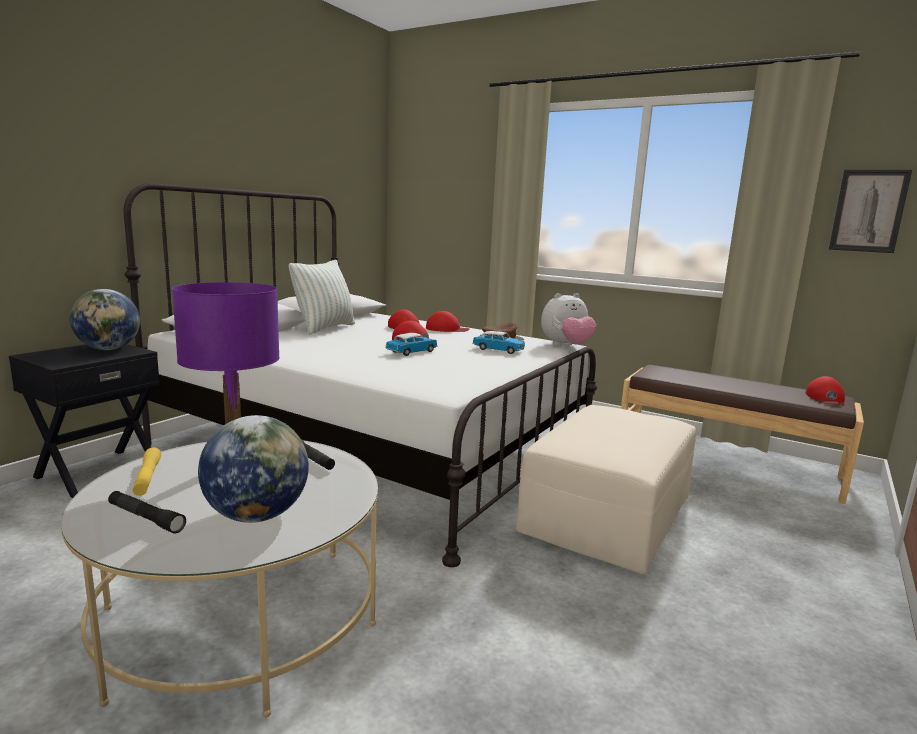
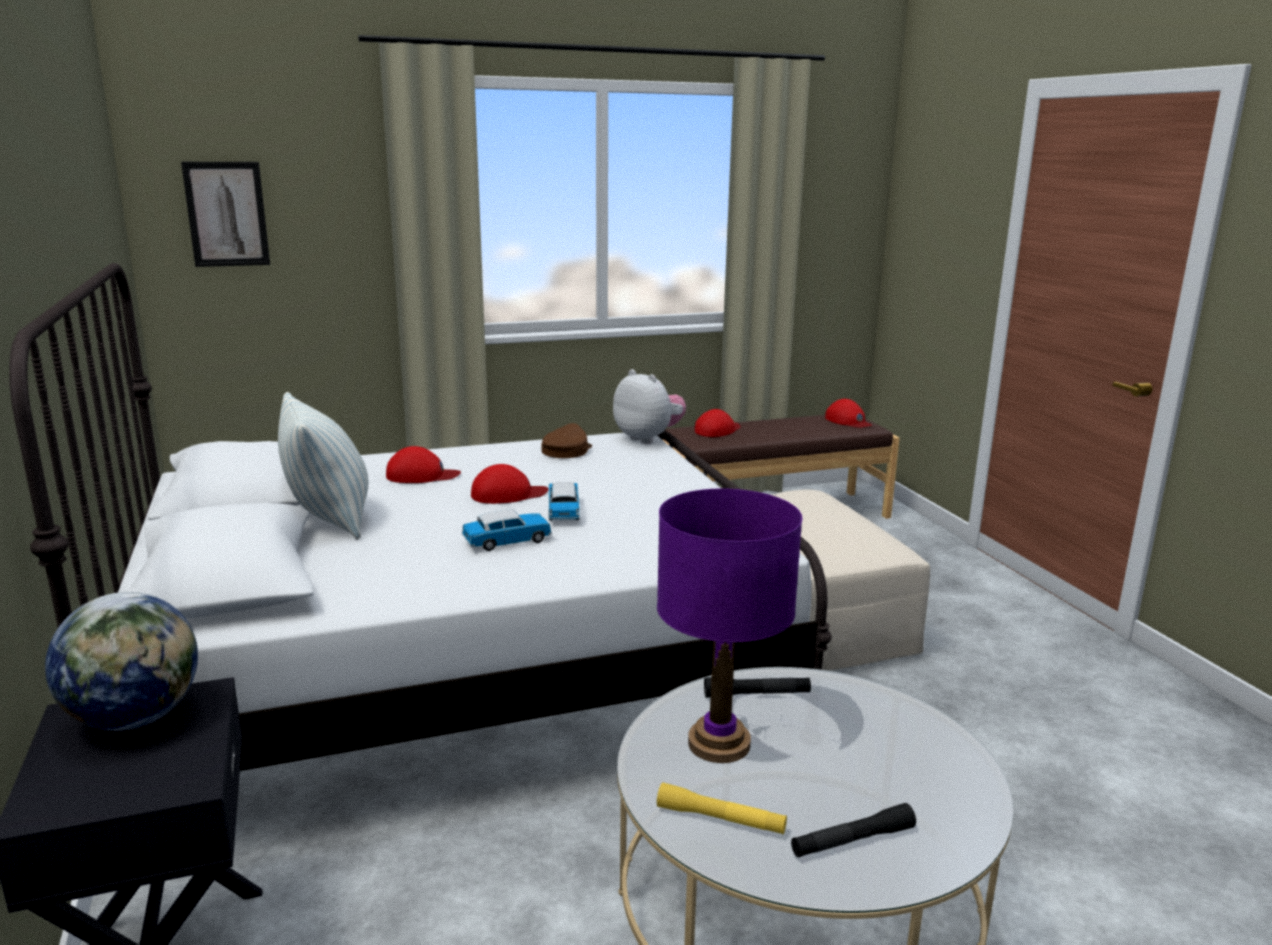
camera: 50 degrees left, 5 degrees up
(257, 515) = (896, 766): globe -> none
(446, 329) = (468, 458): red cap -> red cap (717, 430)
(498, 350) = (619, 470): toy car -> toy car (508, 541)
(566, 346) = (648, 438): plush toy -> plush toy turned 60 degrees counterclockwise
(868, 211) = (833, 220): picture -> picture (227, 214)

